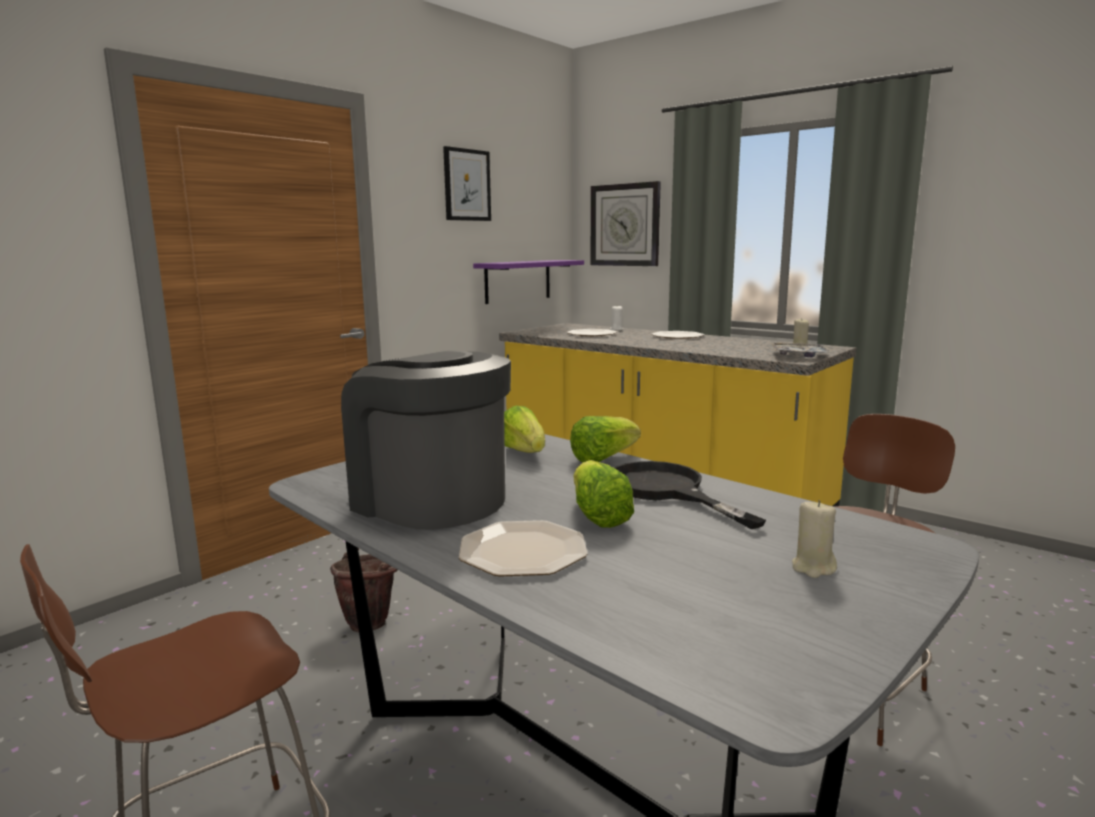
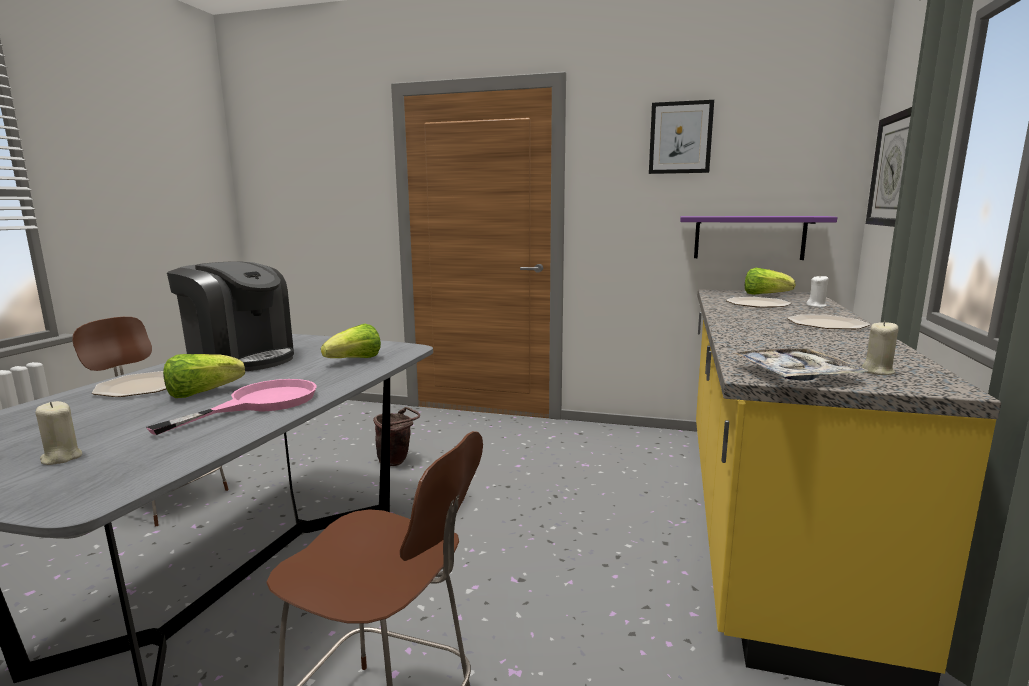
camera: 65 degrees right, 0 degrees up
(430, 500) = (241, 359): coffee machine -> coffee machine turned 105 degrees clockwise
(603, 458) = (347, 379): lettuce -> lettuce (765, 295)
(666, 491) = (260, 403): black frying pan -> pink frying pan

